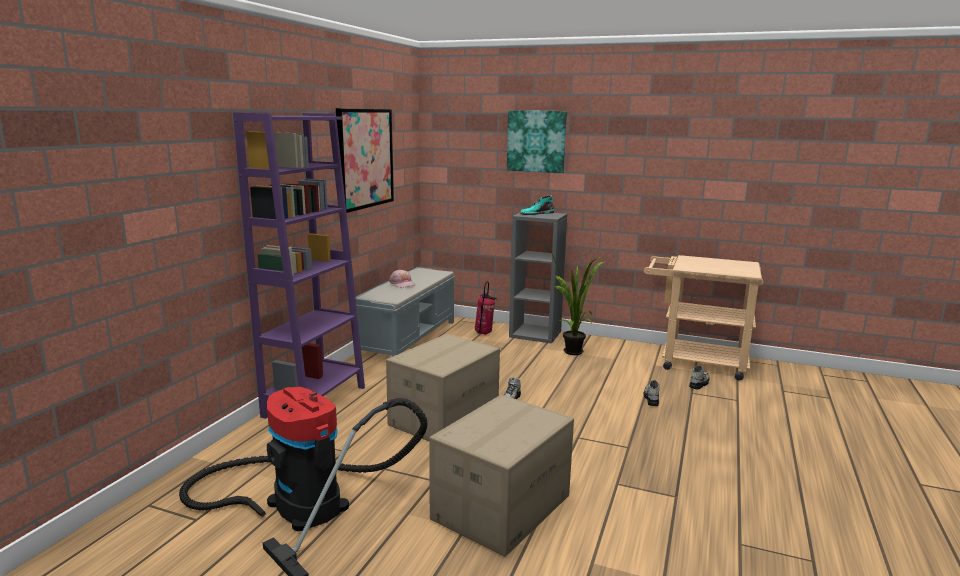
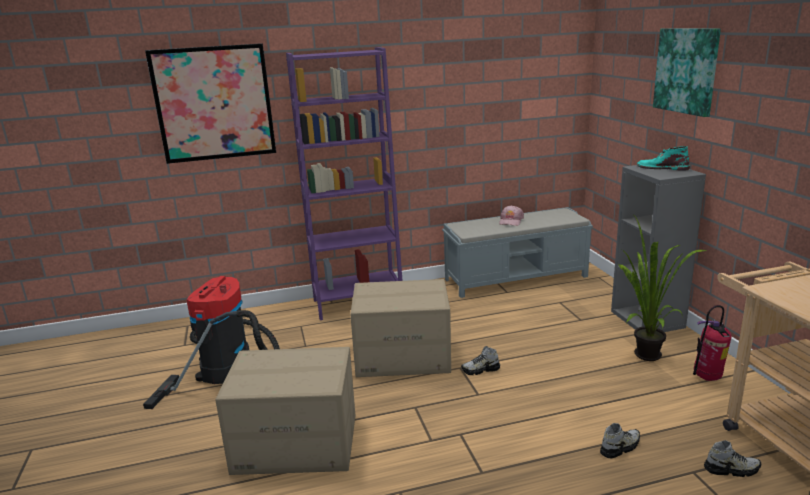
camera: 55 degrees right, 5 degrees up
(365, 158) = (479, 87): picture -> picture (214, 103)
(484, 333) = (593, 298): fire extinguisher -> fire extinguisher (707, 378)

